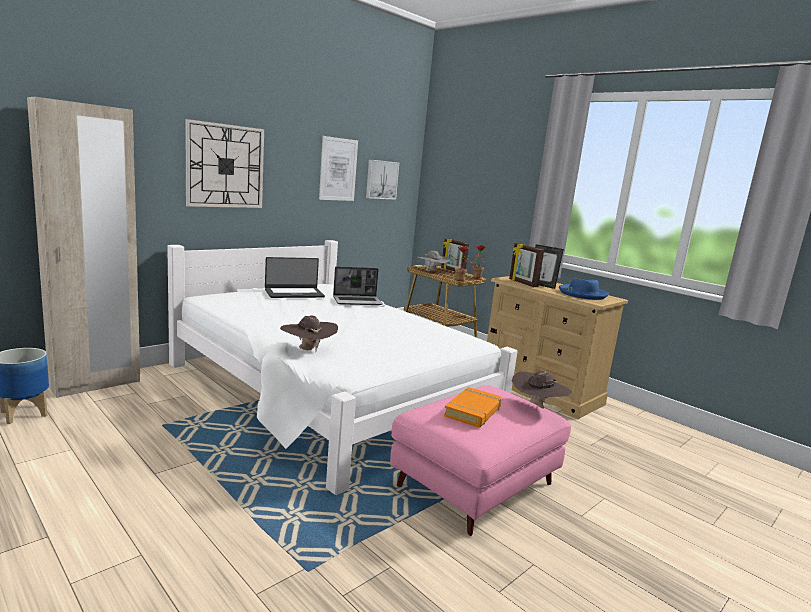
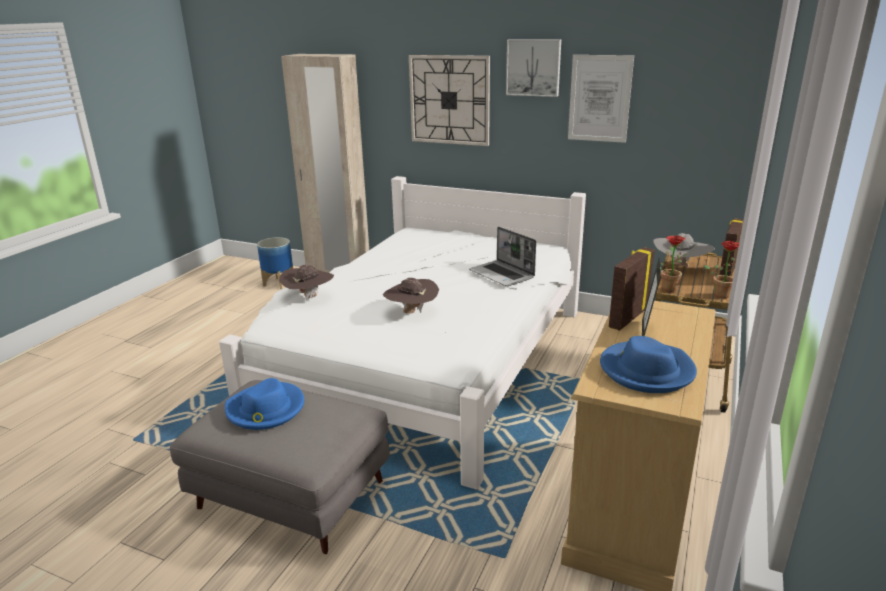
camera: 70 degrees right, 10 degrees up
(294, 293) = (478, 247): laptop -> none
(381, 179) = (683, 112): picture -> picture (533, 67)
(473, 411) = (265, 409): orange book -> blue hat
(475, 485) = (292, 494): pink ottoman -> grey ottoman
(537, 407) = (312, 449): brown hat -> brown hat (411, 312)

